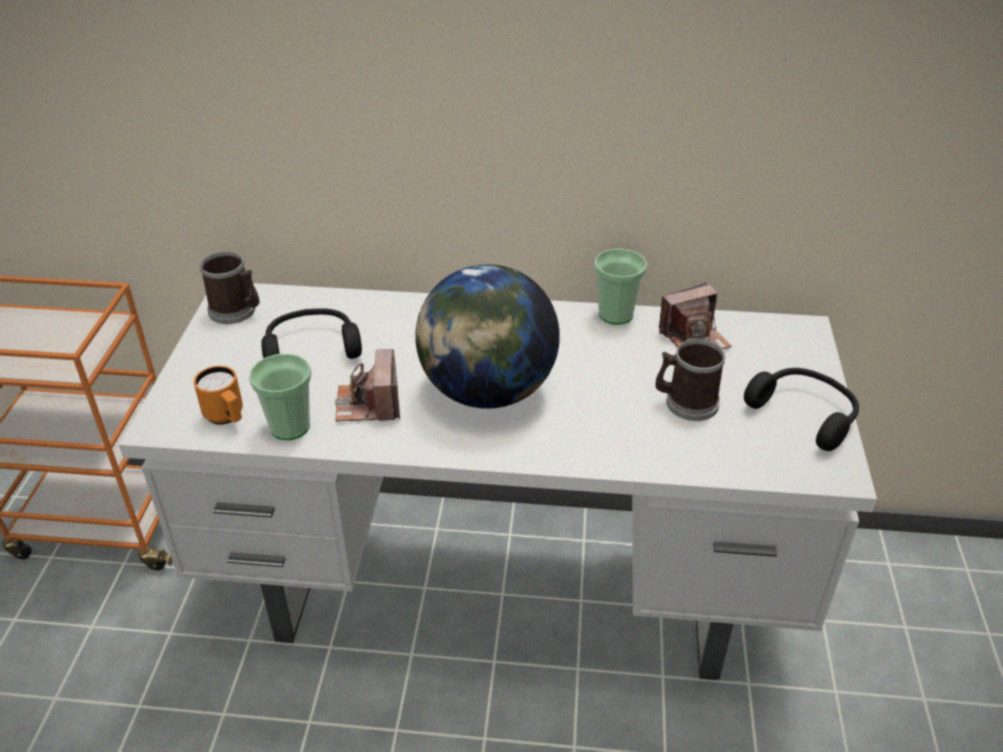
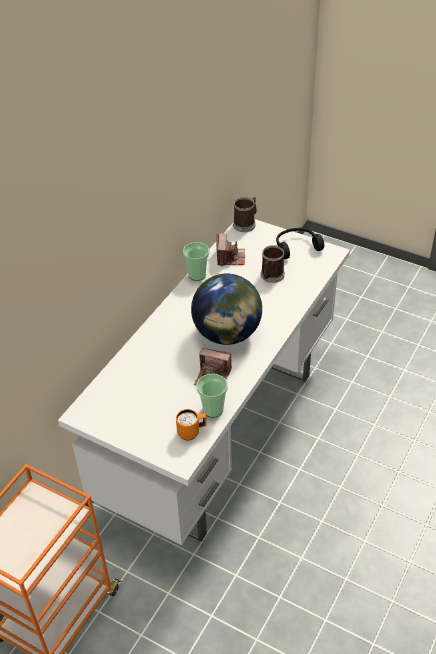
camera: 65 degrees left, 5 degrees up
(237, 311) = (98, 414): mug -> mug (246, 224)
(311, 347) = (153, 389): black headphones -> none

